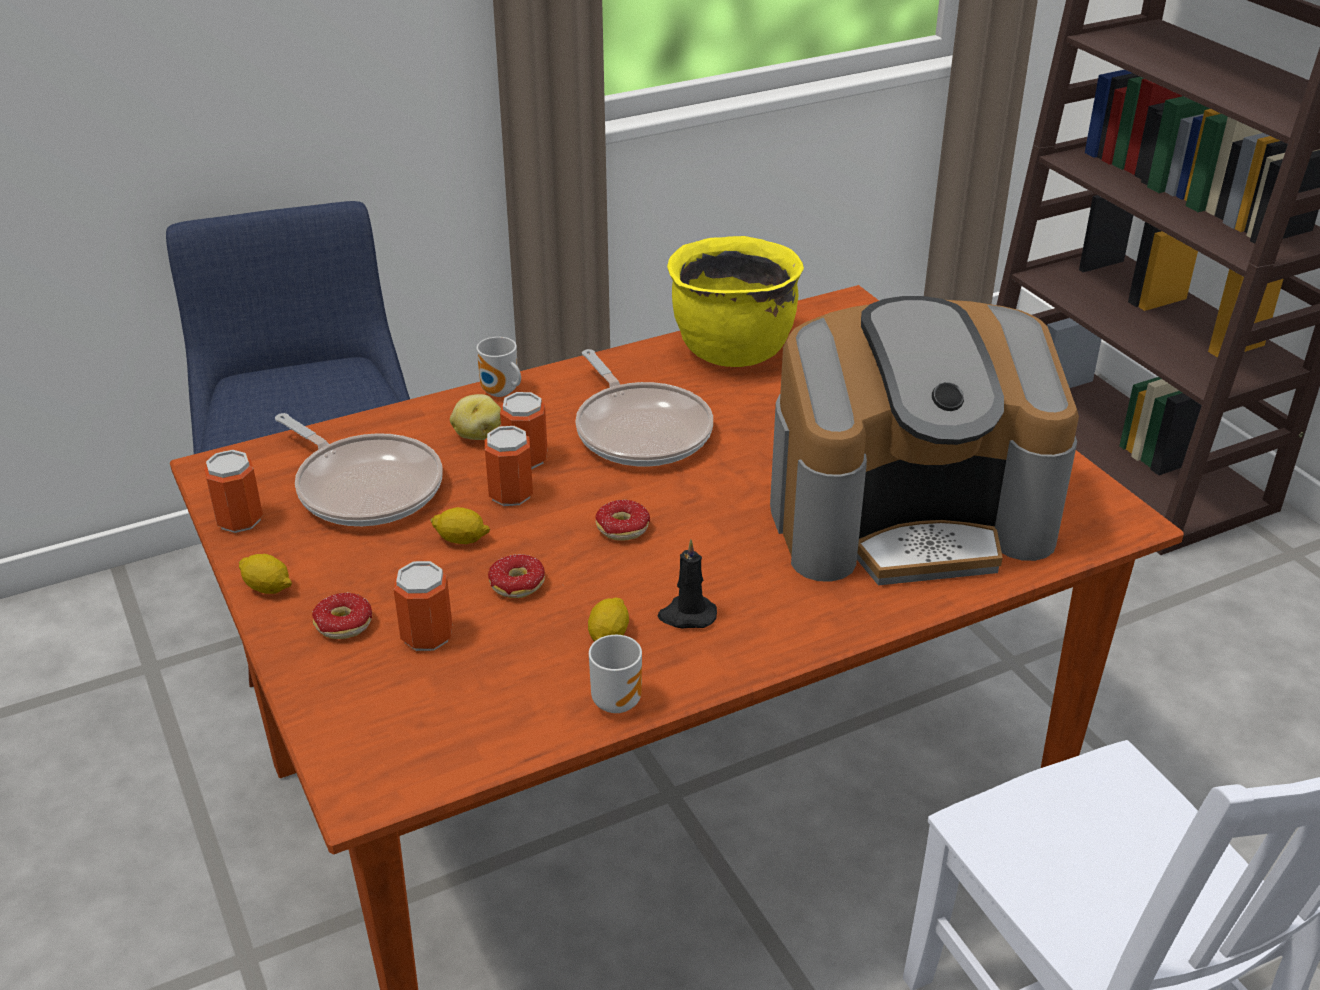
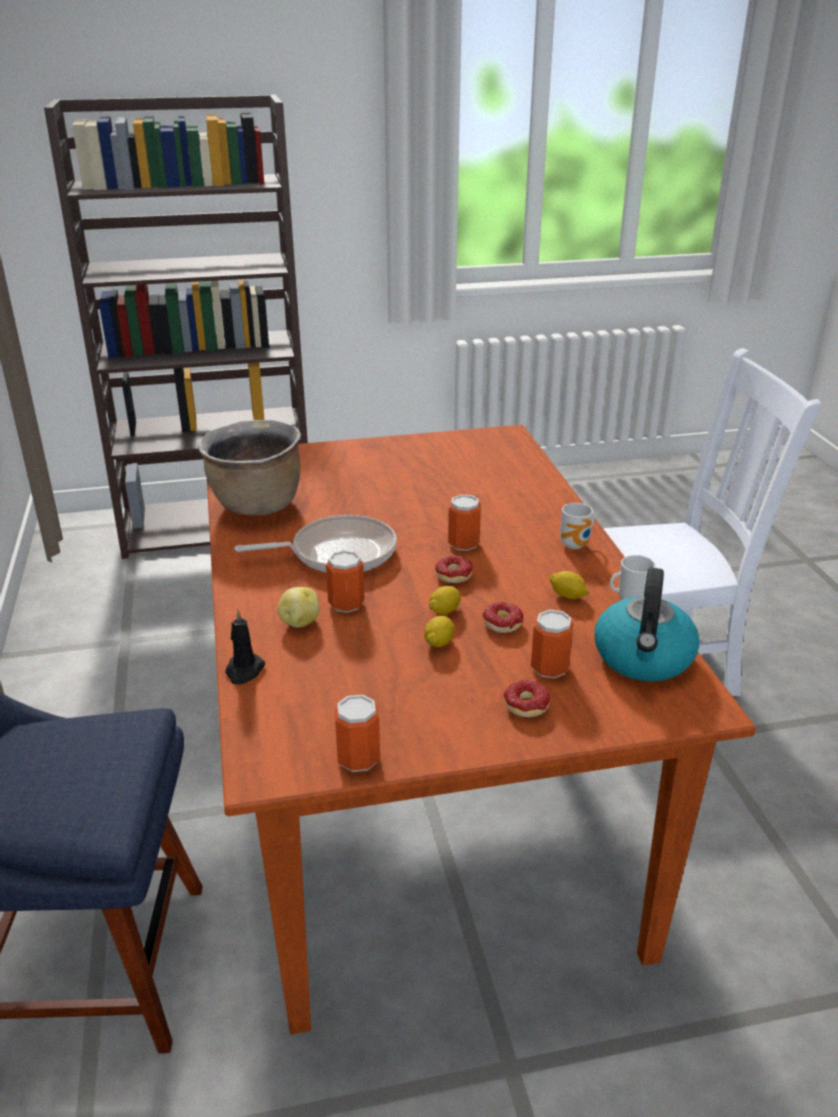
camera: 75 degrees left, 5 degrees down
(267, 587) = (466, 744): lemon -> lemon (444, 611)
(365, 486) = (343, 683): frying pan -> none
(467, 722) = (643, 658): none -> kettle
(500, 393) = (244, 605): mug -> mug (576, 545)
(511, 494) = (390, 615): can -> can (463, 543)
(687, 615) = (554, 566): black candle -> black candle (244, 671)
(731, 350) = (256, 505): yellow cooking pot -> brown cooking pot
(909, 516) = (481, 484): coffee machine -> none

